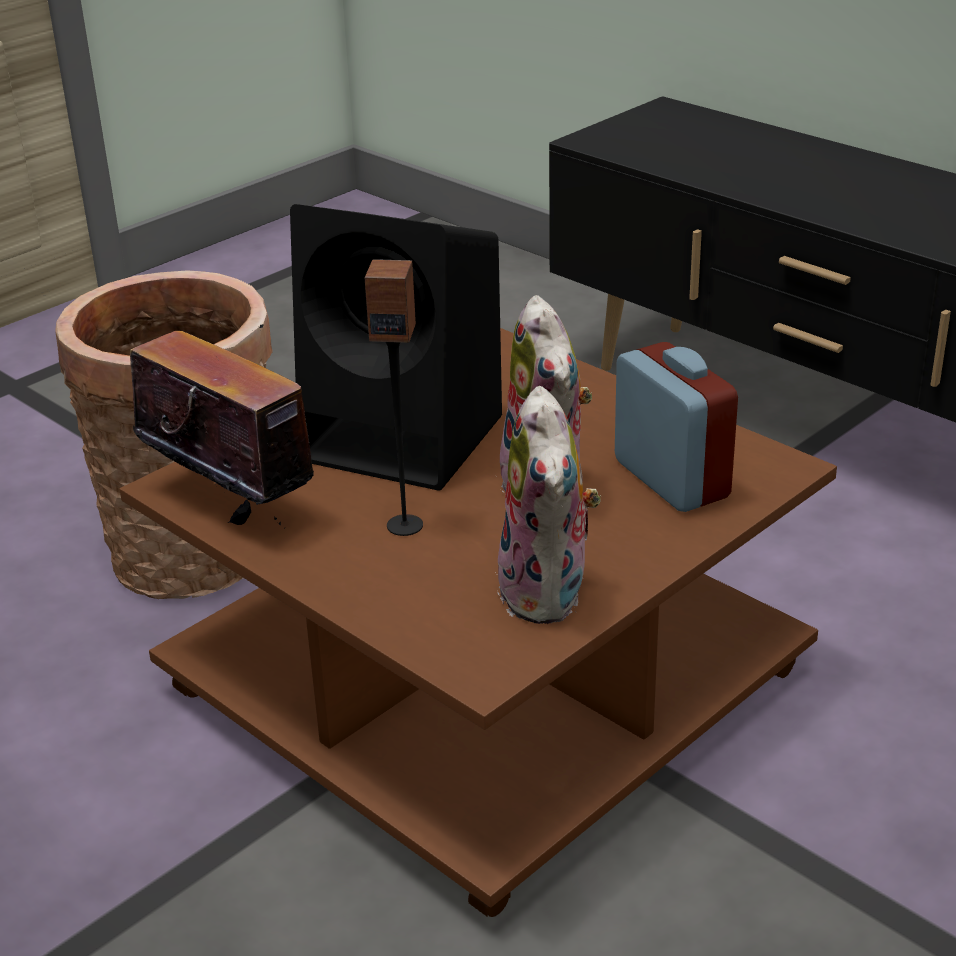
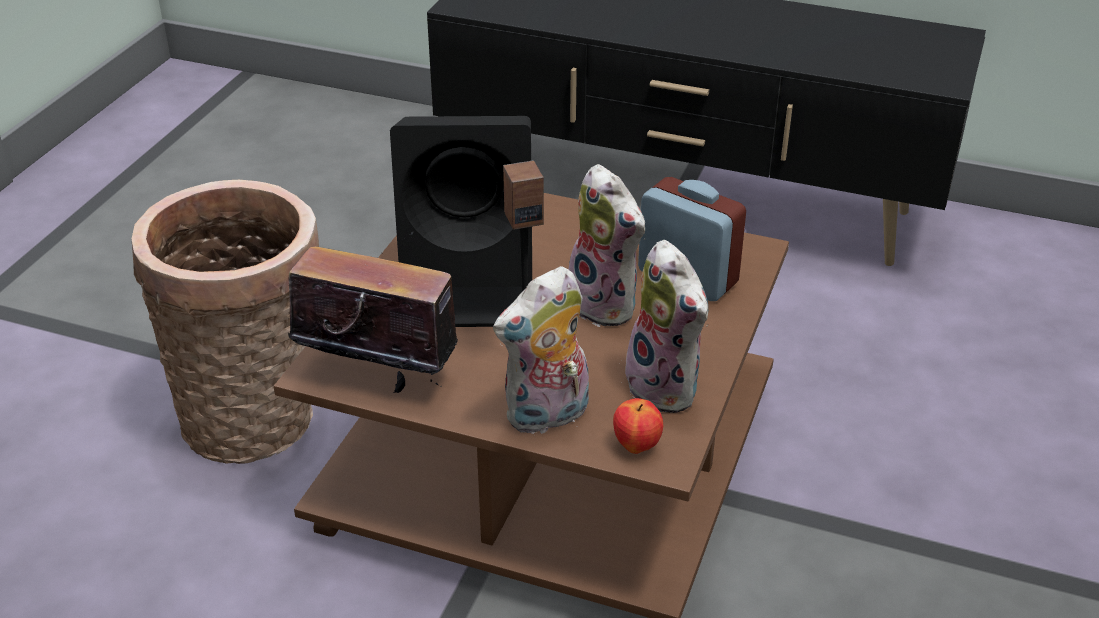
camera: 25 degrees left, 5 degrees up
(382, 590) = (547, 416): none -> plush toy
(460, 648) = (636, 446): none -> apple

